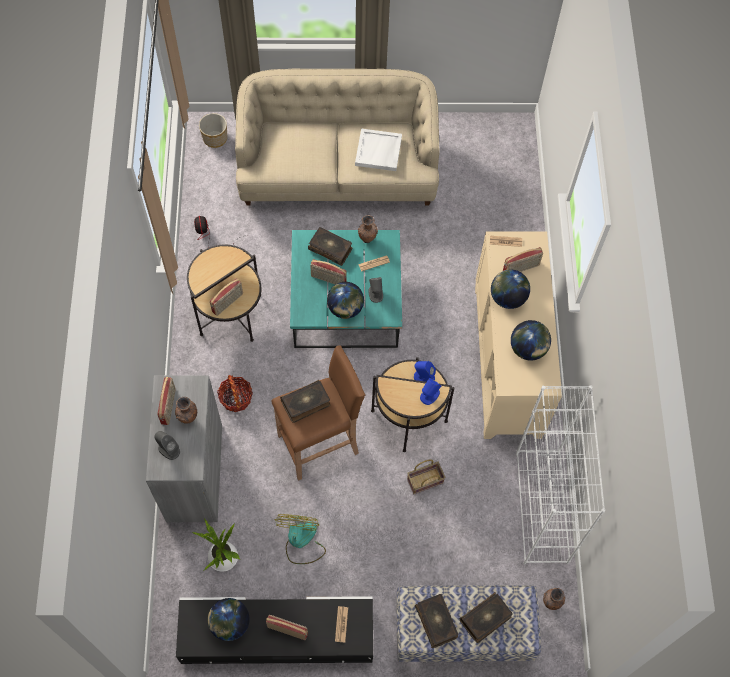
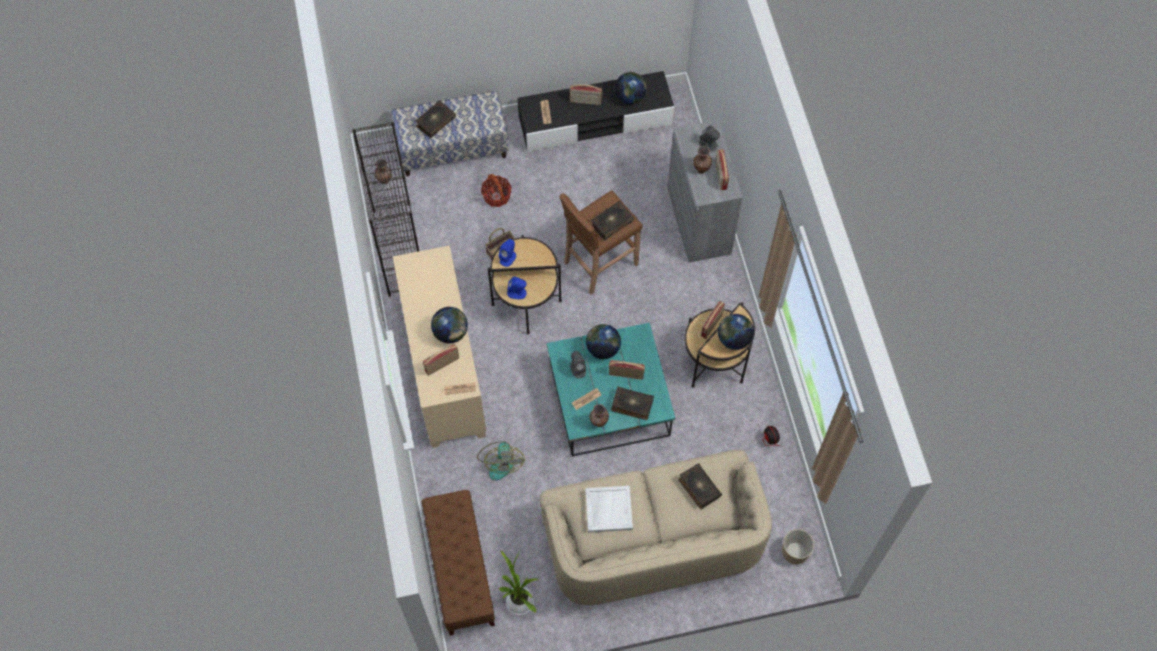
camera: 170 degrees right, 0 degrees up
(223, 560) = (653, 162): potted plant -> potted plant (519, 599)
(236, 398) = (684, 287): basket -> basket (497, 196)
(301, 541) = (594, 186): fan -> fan (500, 461)
(436, 622) = (472, 113): book -> book (699, 488)
(515, 178) = (460, 571): none -> brown bench
(527, 349) = (426, 290): globe -> globe (733, 339)
(542, 508) = (399, 249): white bookcase -> black bookcase

